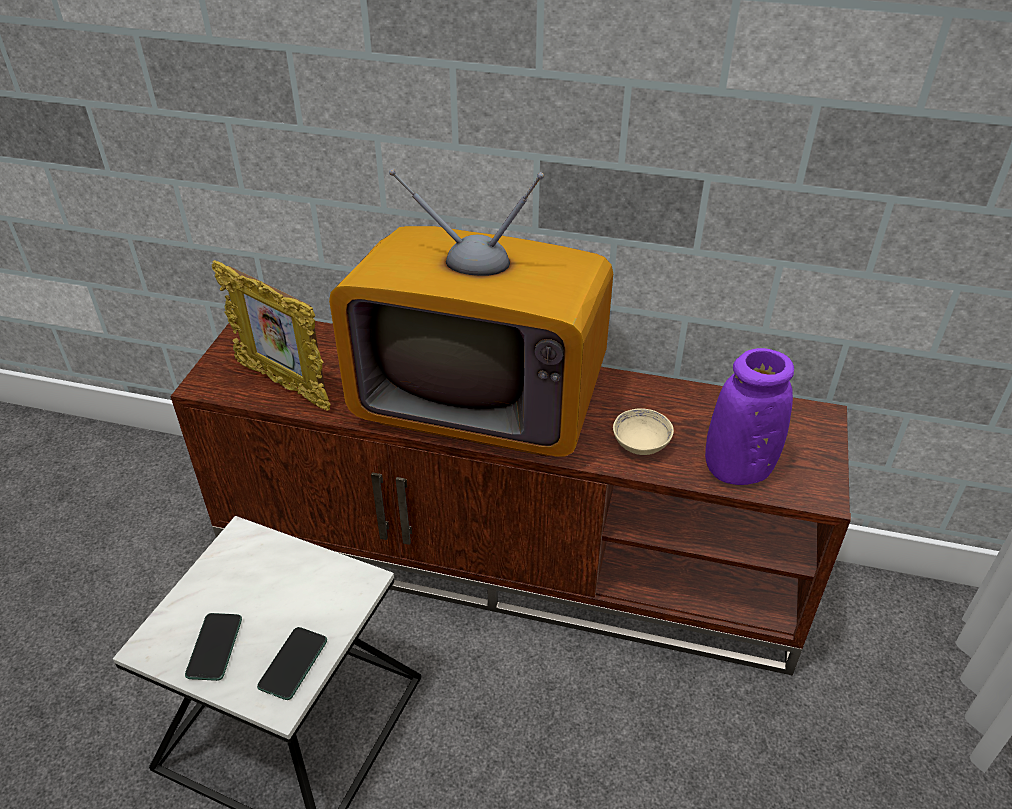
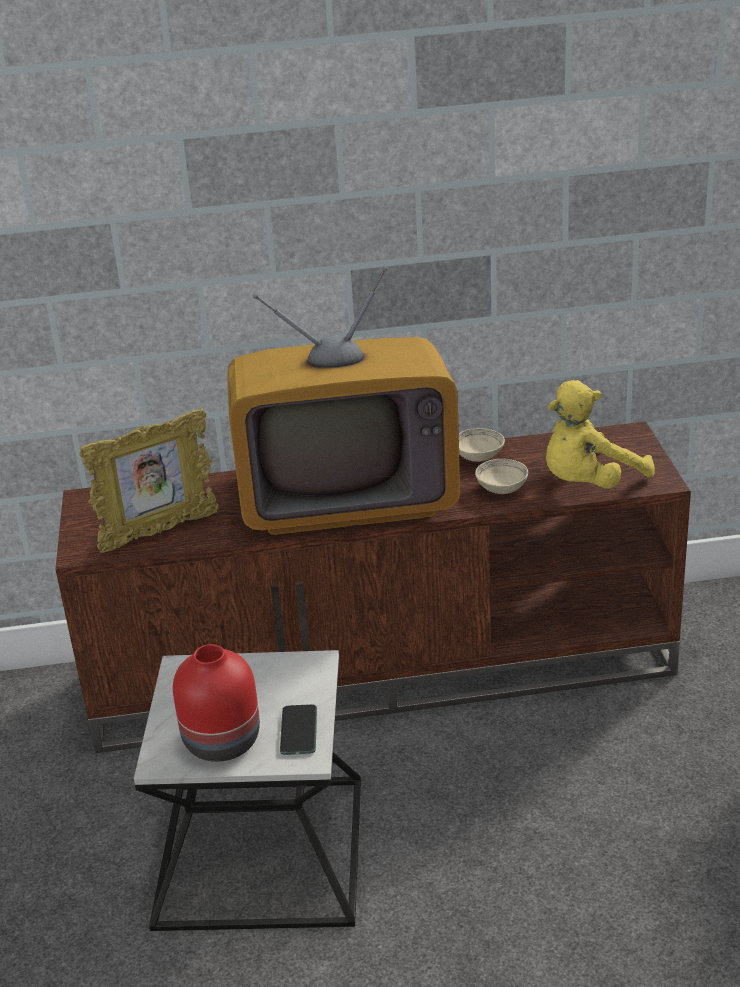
camera: 20 degrees left, 10 degrees down
(214, 647) = (221, 742): phone -> red vase
(284, 385) = (159, 532): picture frame -> picture frame turned 45 degrees counterclockwise
(640, 394) = (479, 456): none -> beige bowl
(738, 469) = (588, 483): purple vase -> yellow plush toy

